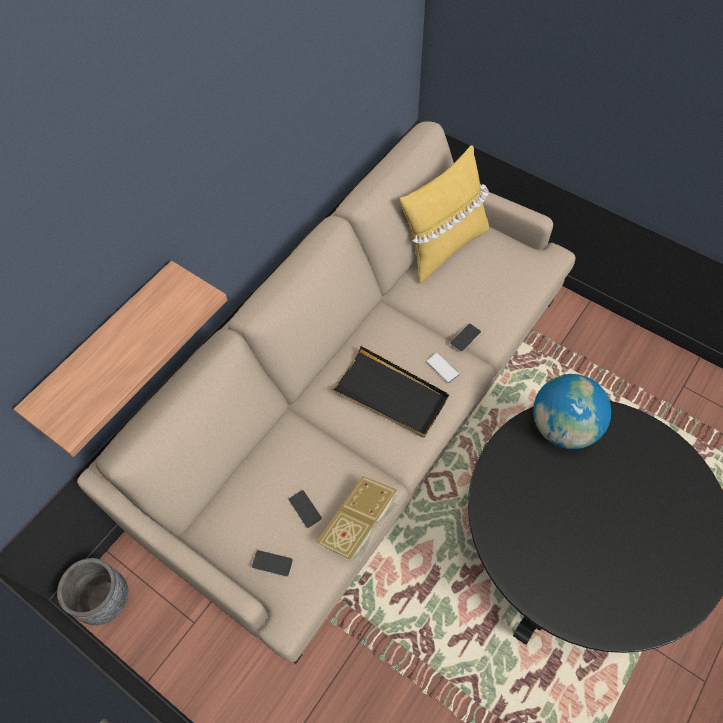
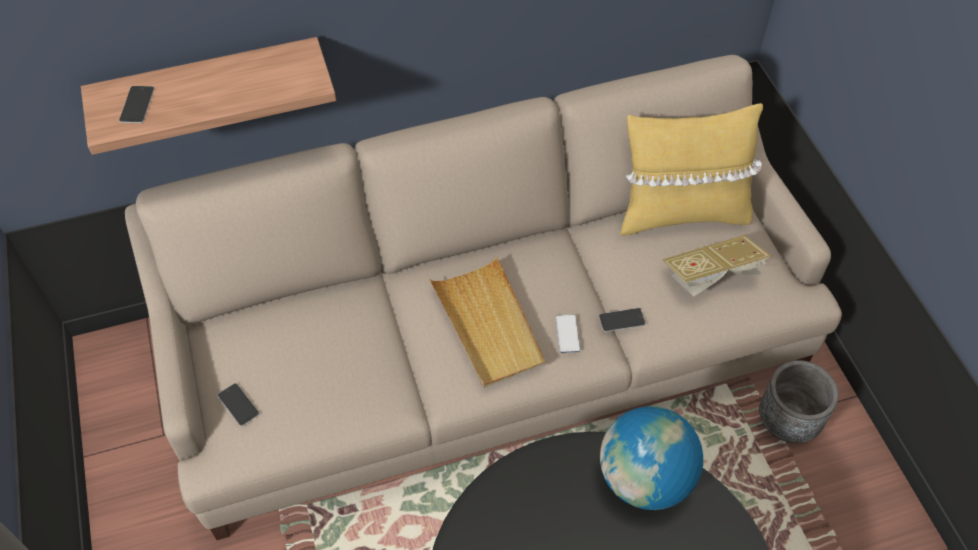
camera: 35 degrees right, 5 degrees down
(105, 599) = (110, 359): grey planter -> grey planter (787, 421)
(305, 509) = (309, 376): phone -> phone (137, 104)
(359, 525) = (346, 427): book -> book (712, 277)
(391, 395) = (488, 325): black tray -> beige tray

